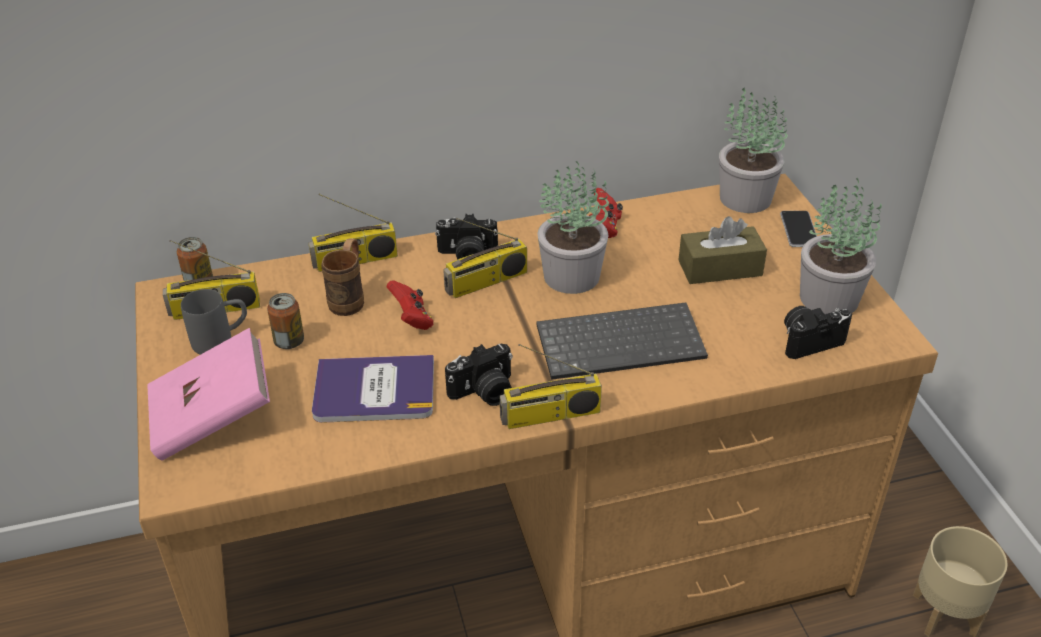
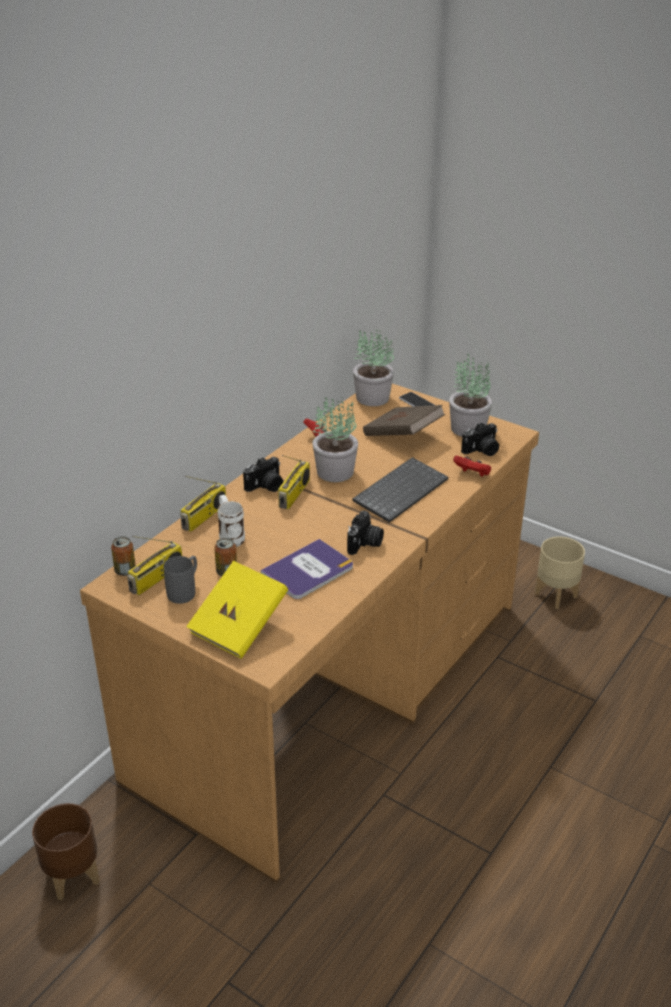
camera: 40 degrees left, 5 degrees down
(81, 602) = (74, 876): none -> brown planter
(213, 418) = (239, 626): pink book -> yellow book
(350, 298) = (230, 536): brown mug -> white mug
(412, 319) = (280, 530): red game controller -> red game controller (472, 474)
(550, 416) = (410, 538): radio -> none
(720, 268) = (402, 436): brown tissue box -> brown book
(809, 340) = (482, 451): camera -> camera turned 150 degrees counterclockwise

